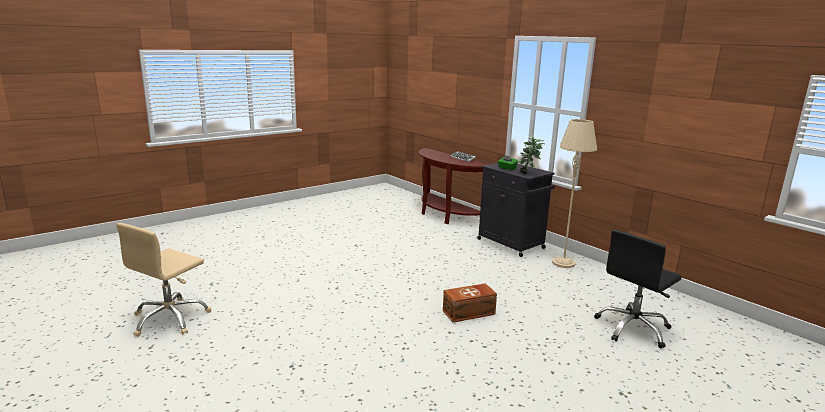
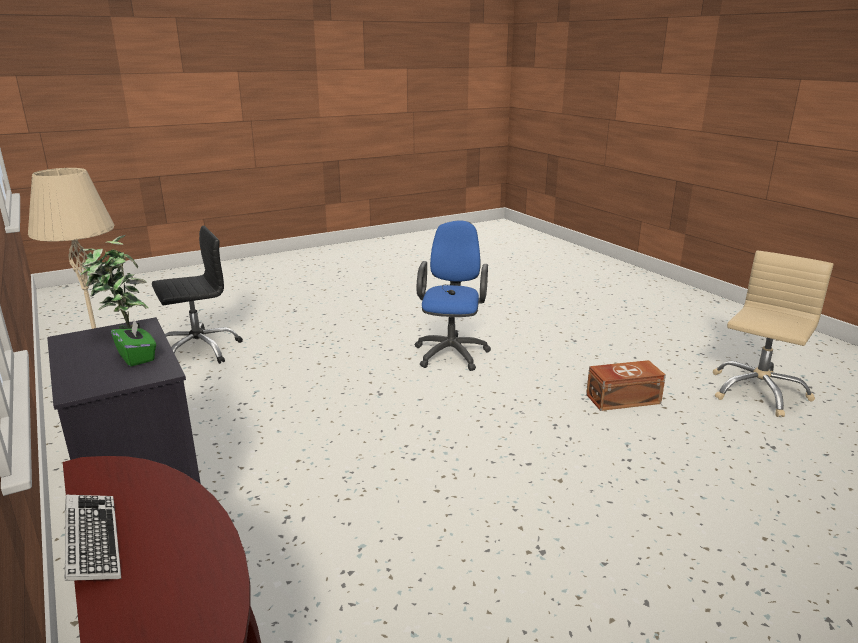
camera: 170 degrees left, 5 degrees up
(414, 341) = (452, 352): none -> blue office chair
(469, 313) = (371, 377): brown storage box -> brown storage box (621, 398)

